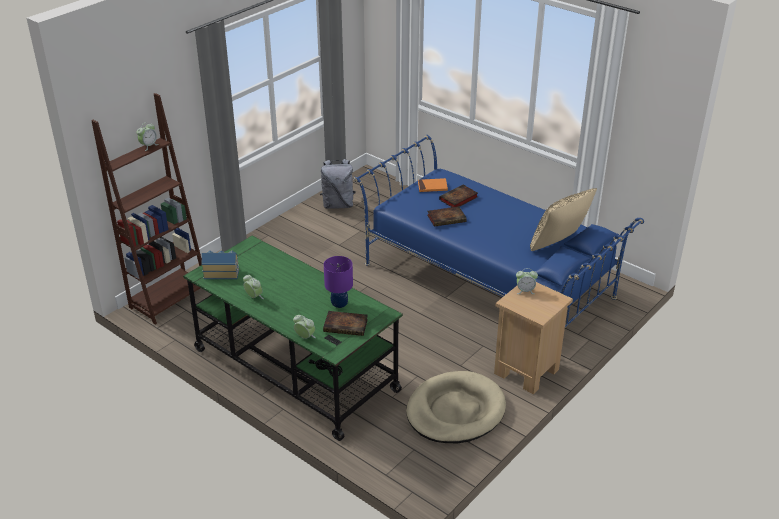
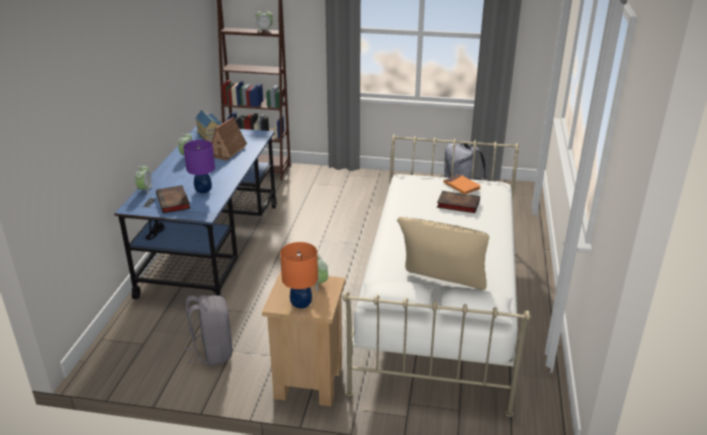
camera: 60 degrees right, 5 degrees down
(268, 272) = (226, 151): none -> toy house
(295, 370) = (212, 248): green desk -> blue desk
(447, 218) = (414, 208): book -> none
(455, 411) = (212, 352): beige dog bed -> grey backpack
(487, 281) = (439, 308): blue bed -> white bed
(547, 306) = (301, 305): none -> orange table lamp

